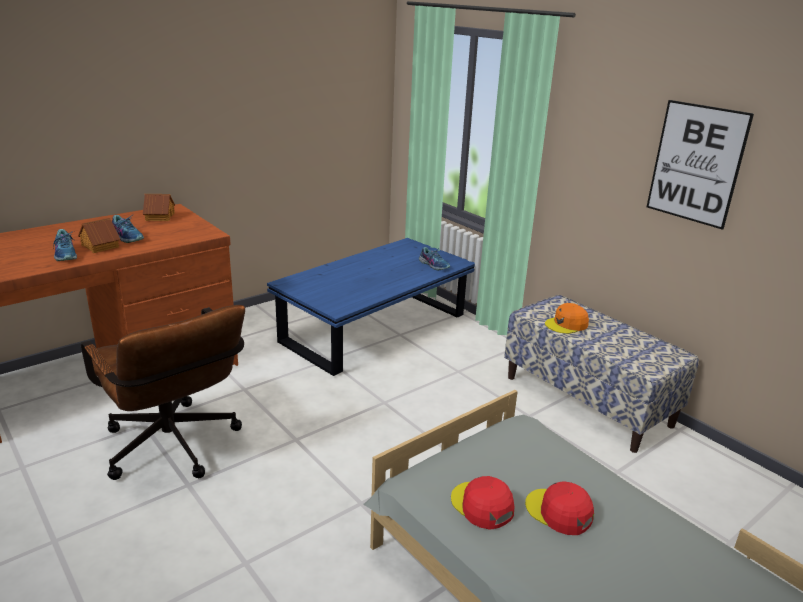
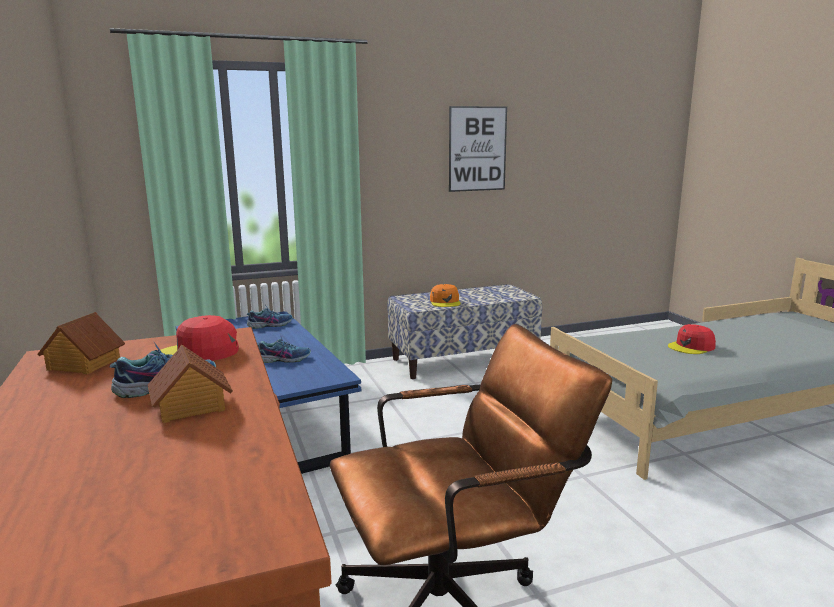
camera: 70 degrees left, 10 degrees down
(66, 254) = (201, 434): shoe -> shoe (284, 359)
(481, 506) = (692, 365): red cap -> red cap (199, 352)

